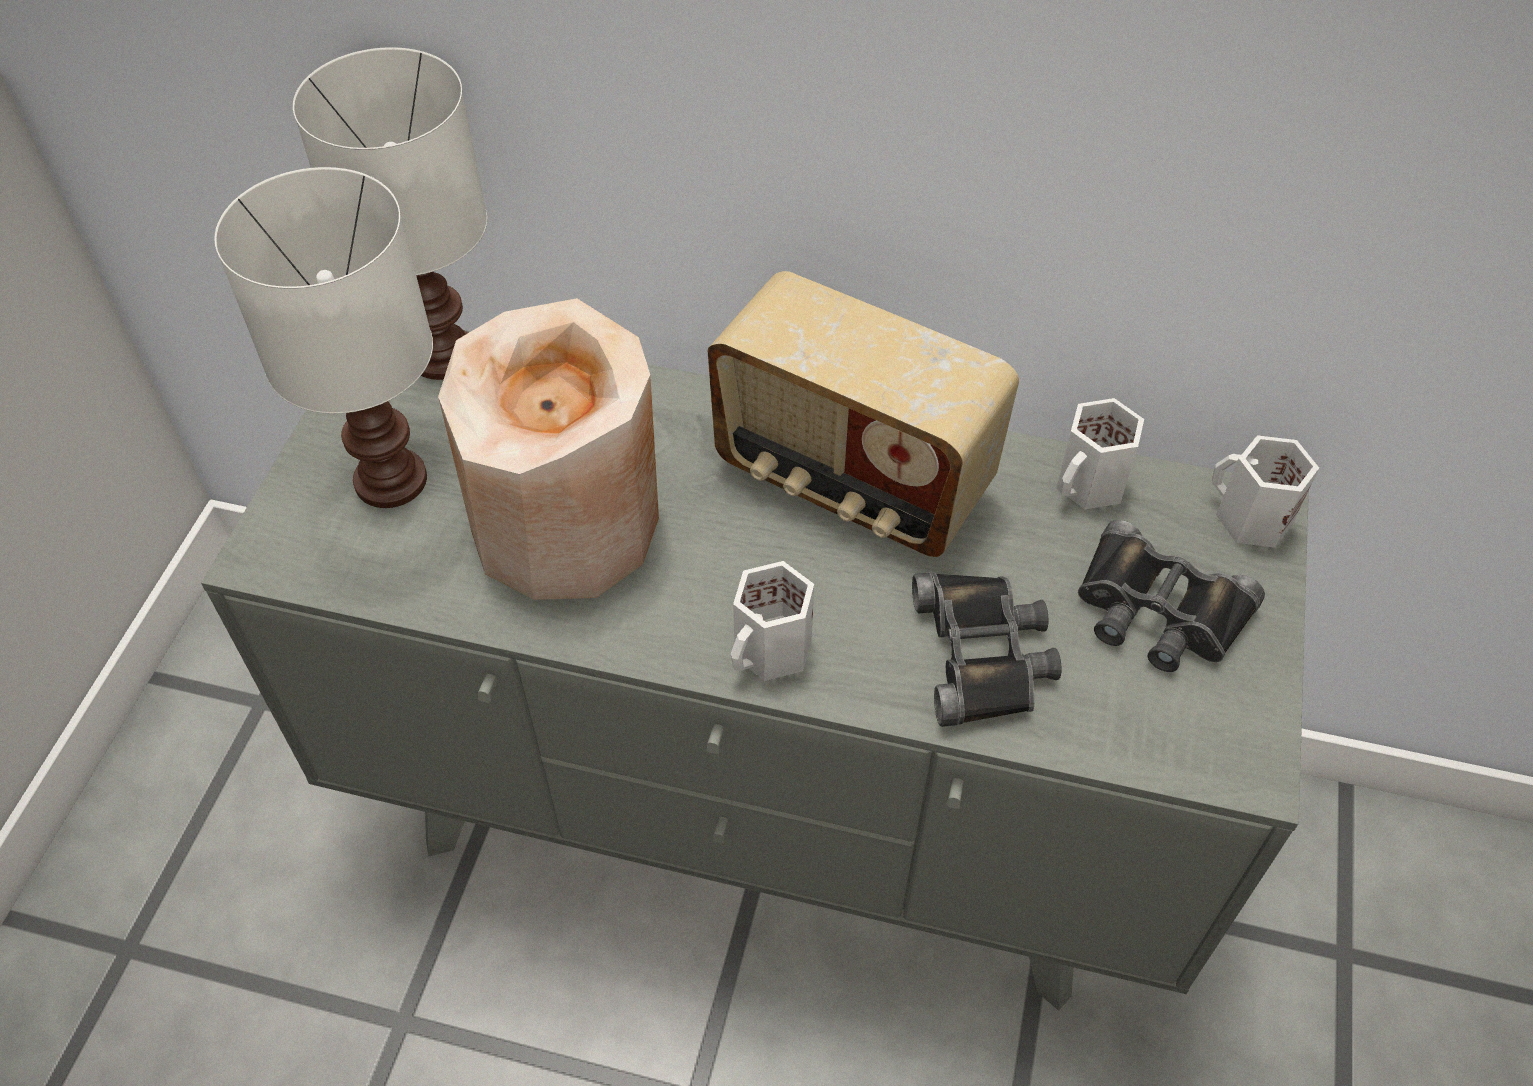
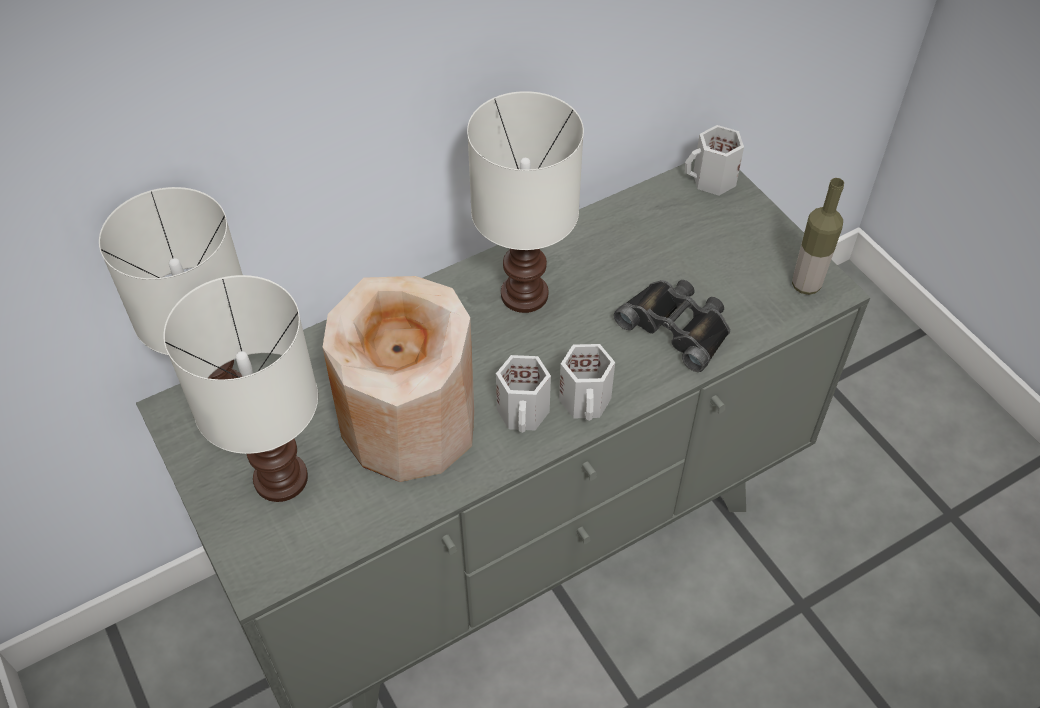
camera: 45 degrees left, 0 degrees up
(851, 481) = (524, 293): radio -> white table lamp
(1091, 485) = (632, 214): white mug -> white mug (524, 412)
(1157, 611) = (723, 250): black binoculars -> none
(1220, 737) = (806, 285): none -> bottle

